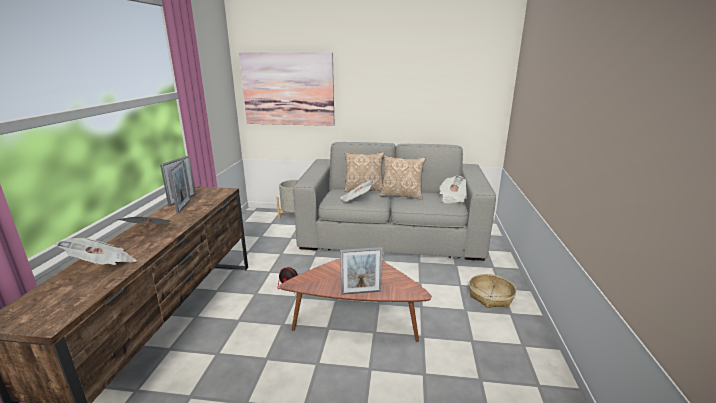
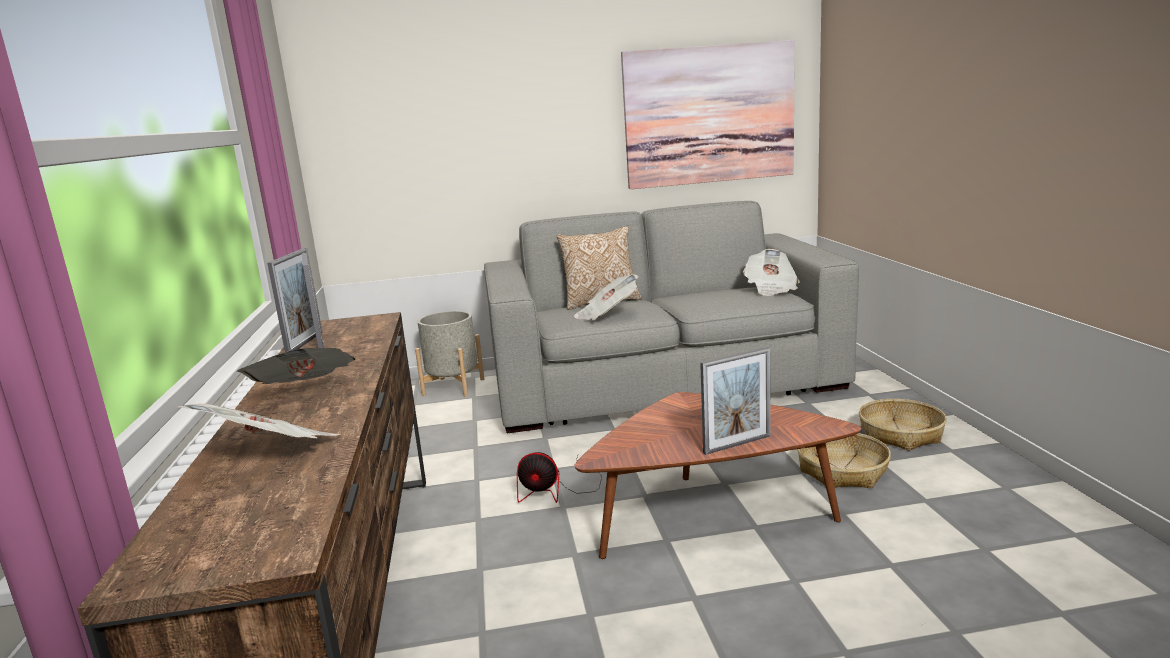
camera: 15 degrees left, 5 degrees down
(288, 89) = (413, 132): picture -> picture (709, 115)
(401, 196) = (680, 299): pillow -> none
(442, 311) = (842, 471): none -> basket

